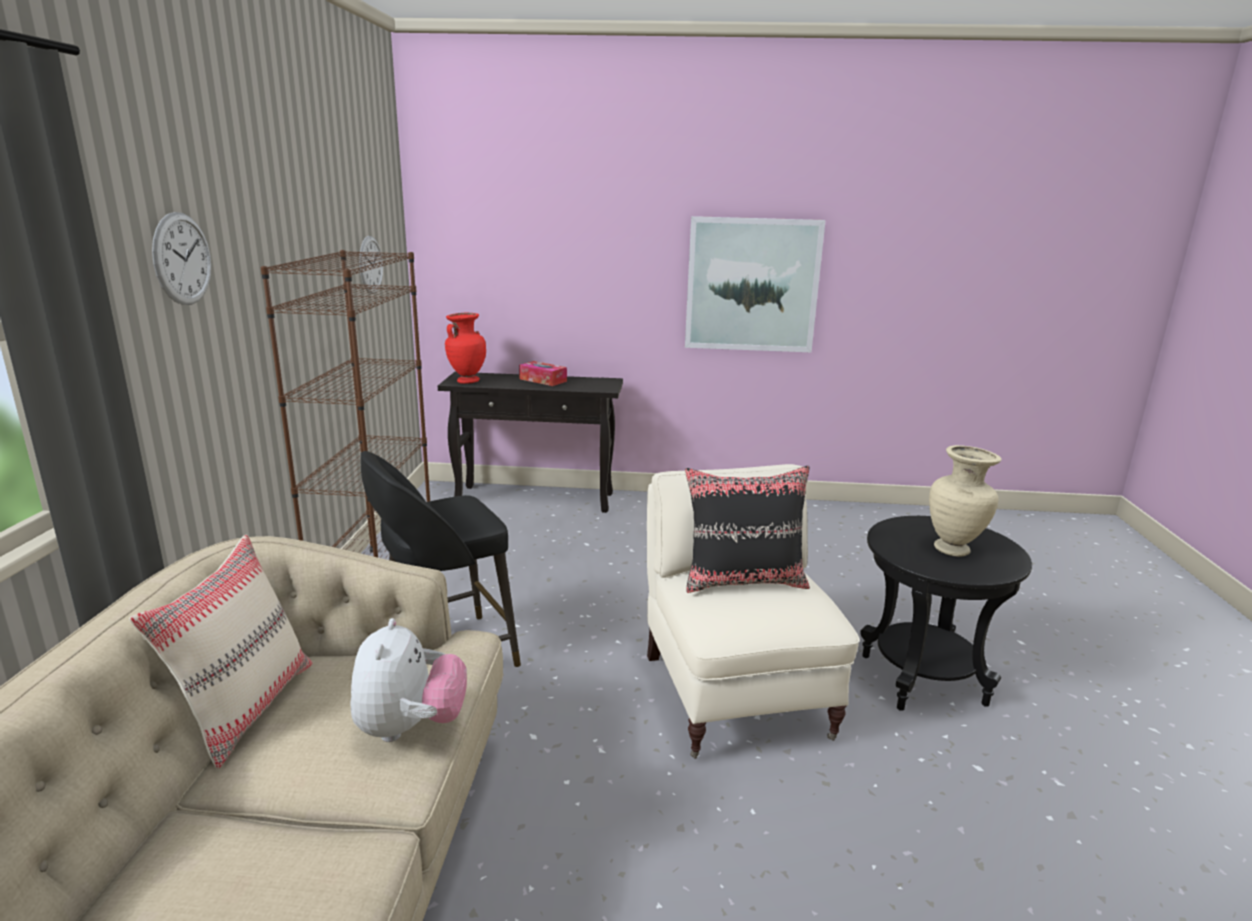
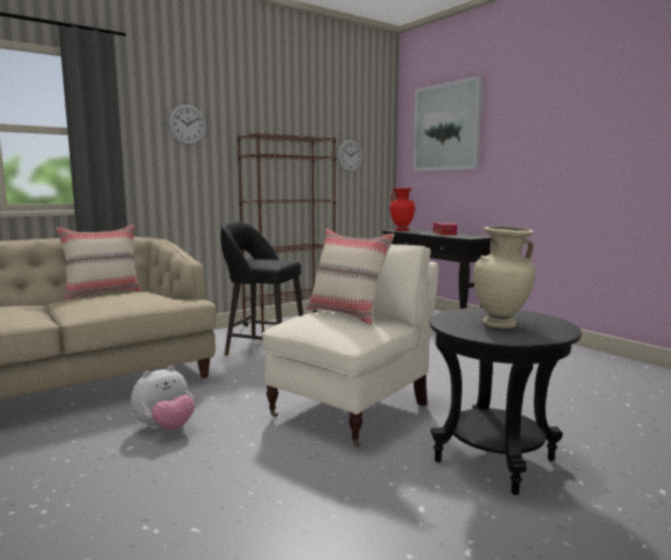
camera: 50 degrees right, 10 degrees down
(410, 727) = (113, 305): plush toy -> plush toy (165, 428)
(744, 581) = (347, 314): black pillow -> beige pillow
(752, 285) = (596, 161): picture -> picture (446, 127)

